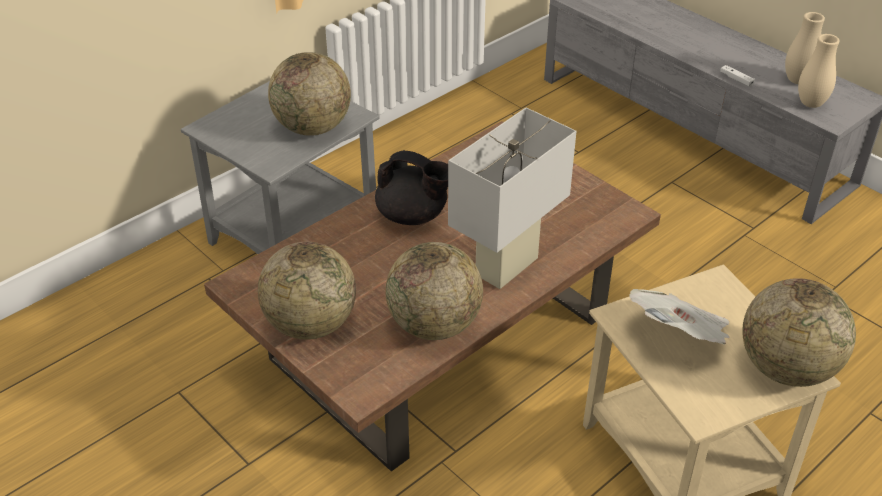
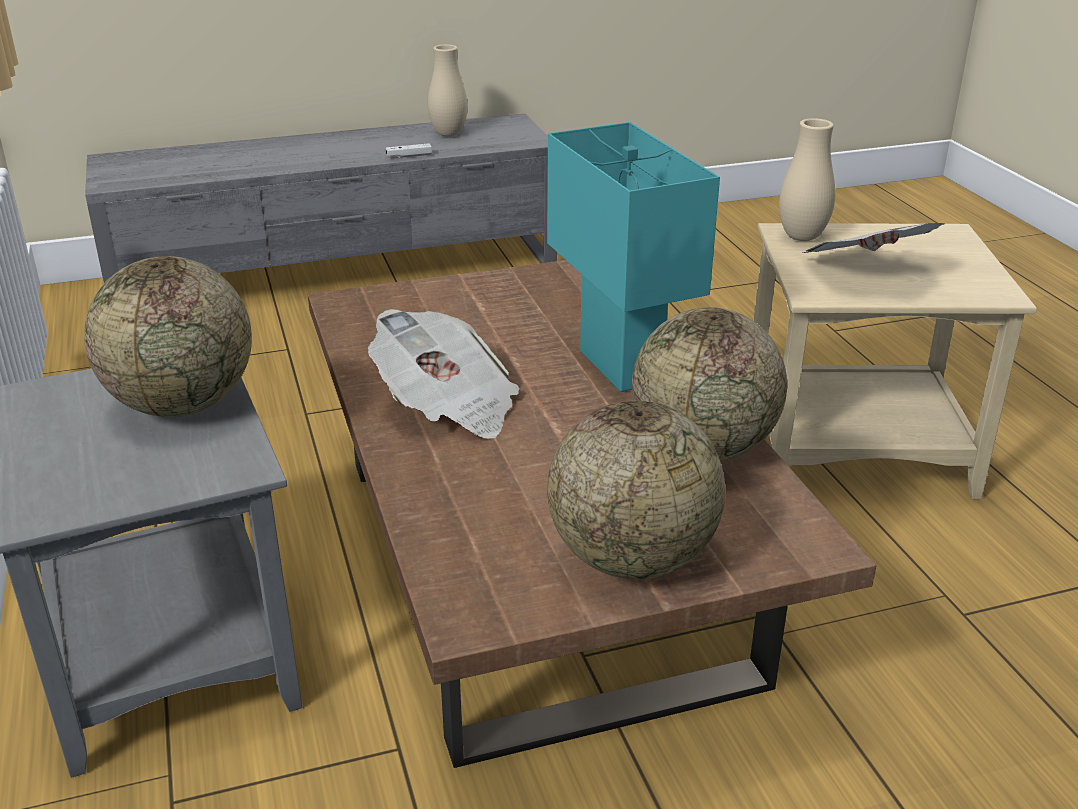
camera: 65 degrees left, 10 degrees down
(413, 215) = (448, 407): black teapot -> newspaper
(506, 266) = (620, 367): white table lamp -> turquoise table lamp
(786, 368) = (939, 239): globe -> none
(811, 104) = (494, 140): beige vase -> beige vase (802, 237)

